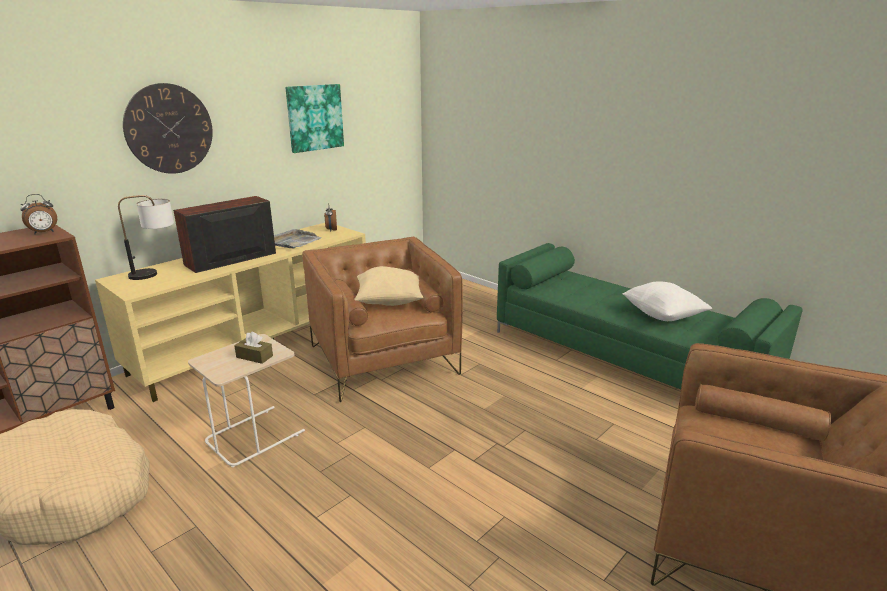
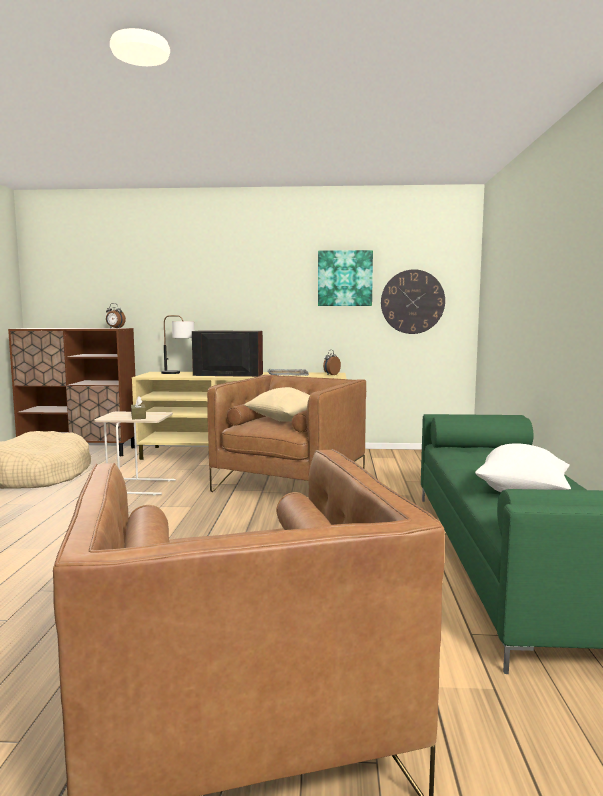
camera: 50 degrees right, 15 degrees down
(169, 129) = (218, 276): wall clock -> wall clock (412, 302)

